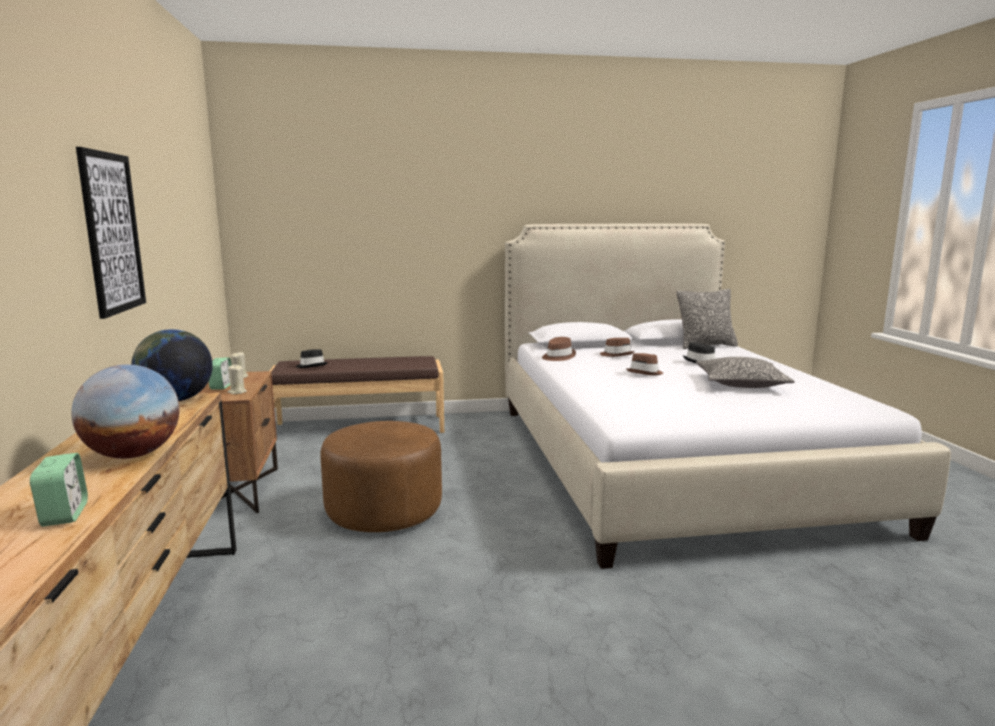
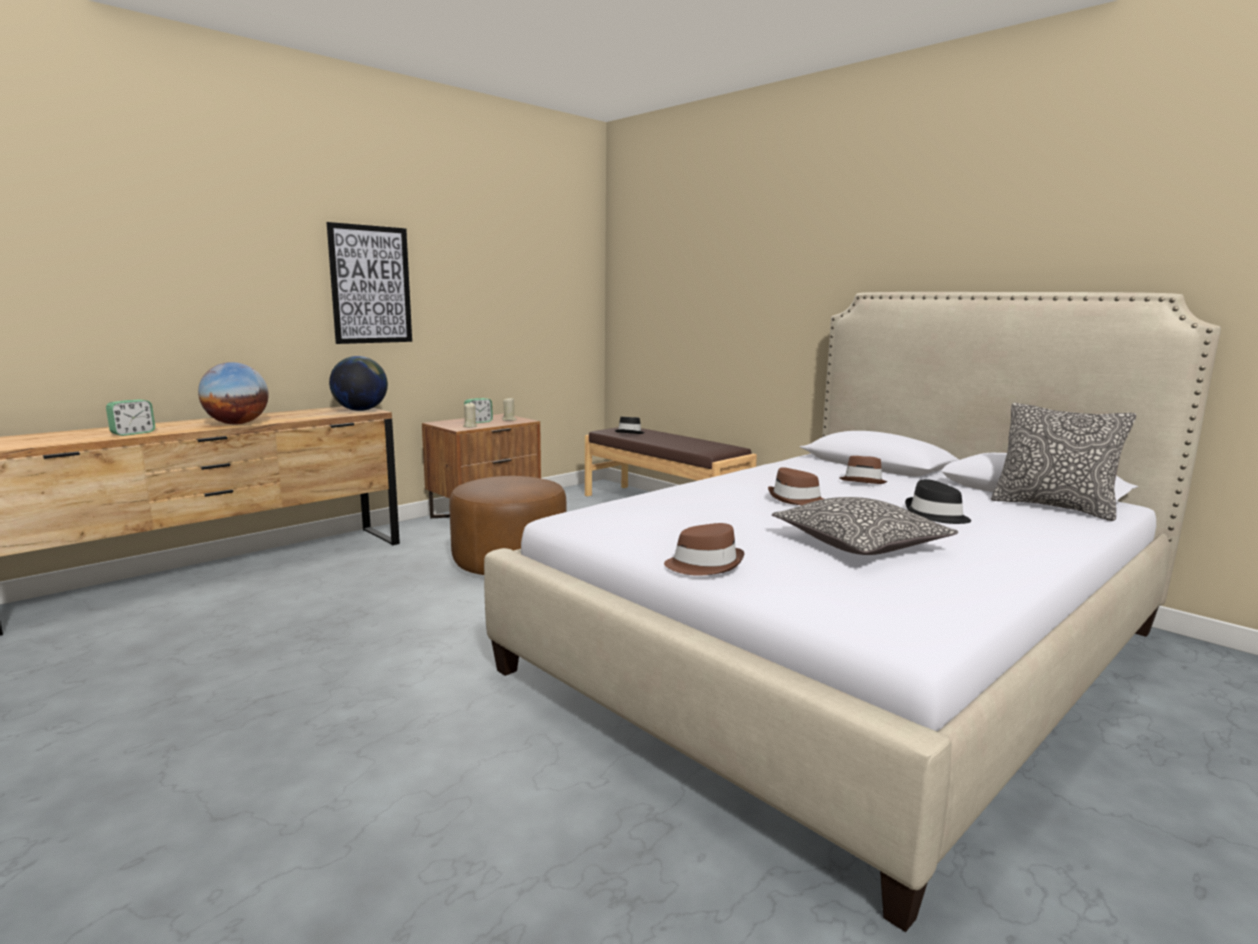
camera: 55 degrees right, 0 degrees up
(558, 357) = (788, 466): brown hat -> brown hat (704, 564)

